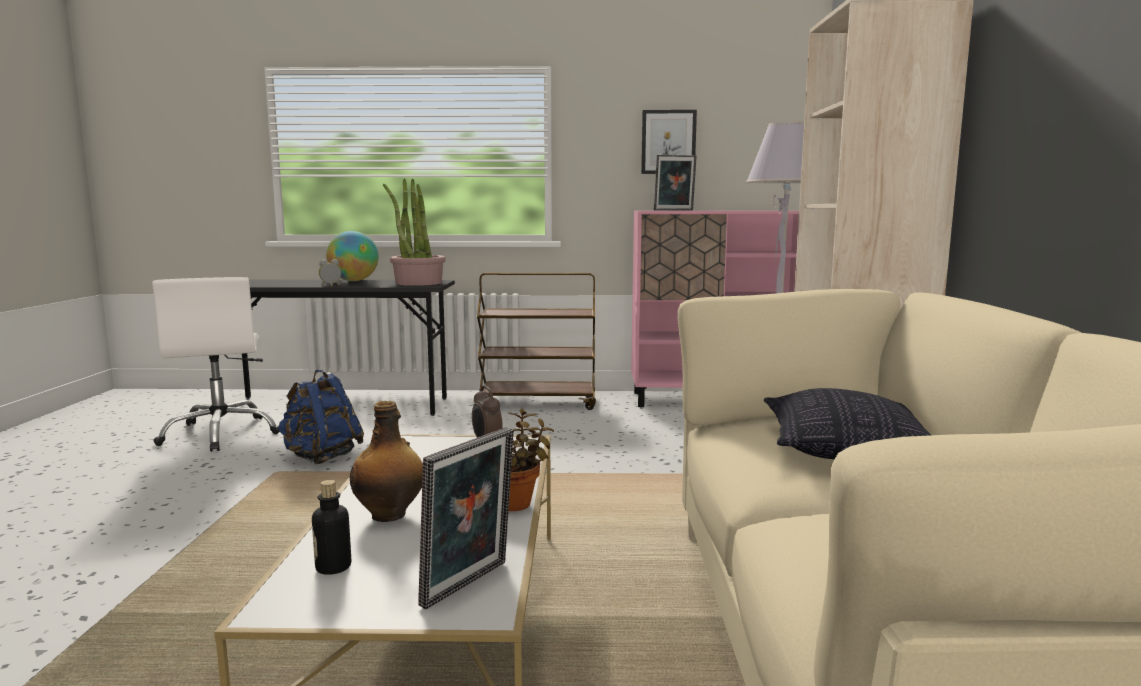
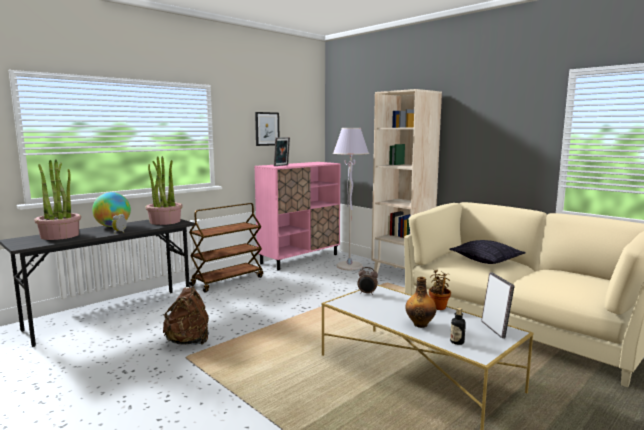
camera: 45 degrees left, 0 degrees up
(221, 434) = (78, 355): white office chair -> none
(278, 282) = (60, 235): none -> potted plant
(321, 457) = (188, 341): blue backpack -> brown backpack

